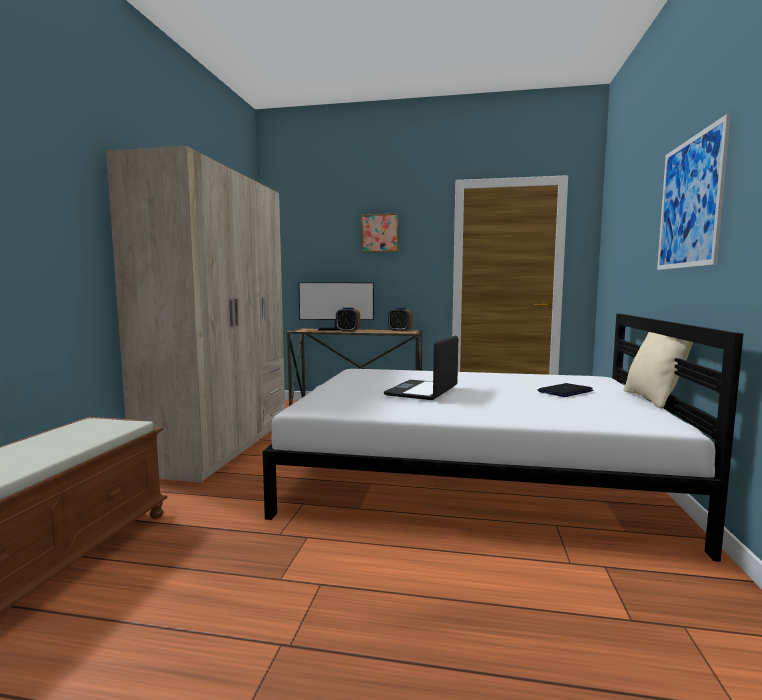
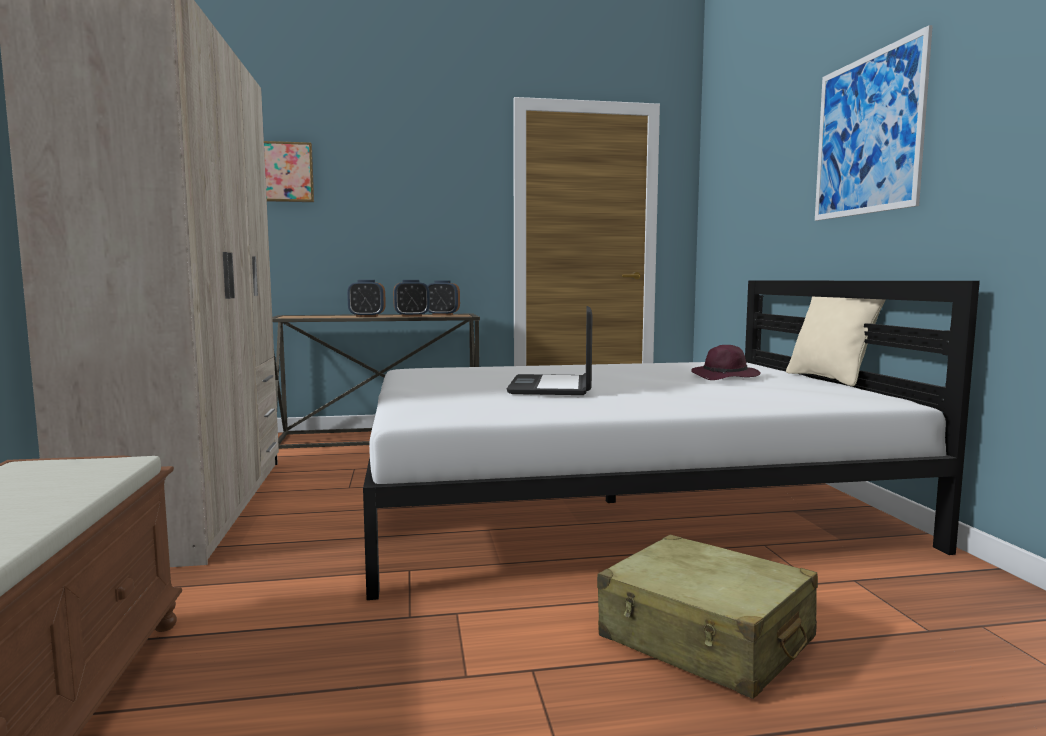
camera: 20 degrees left, 0 degrees up
(337, 329) = (343, 315): monitor -> none
(375, 331) = (411, 316): none -> alarm clock
(380, 233) = (404, 168): picture -> picture (283, 172)
(448, 588) = (705, 639): none -> beige suitcase
(565, 391) = (726, 377): laptop -> purple hat

